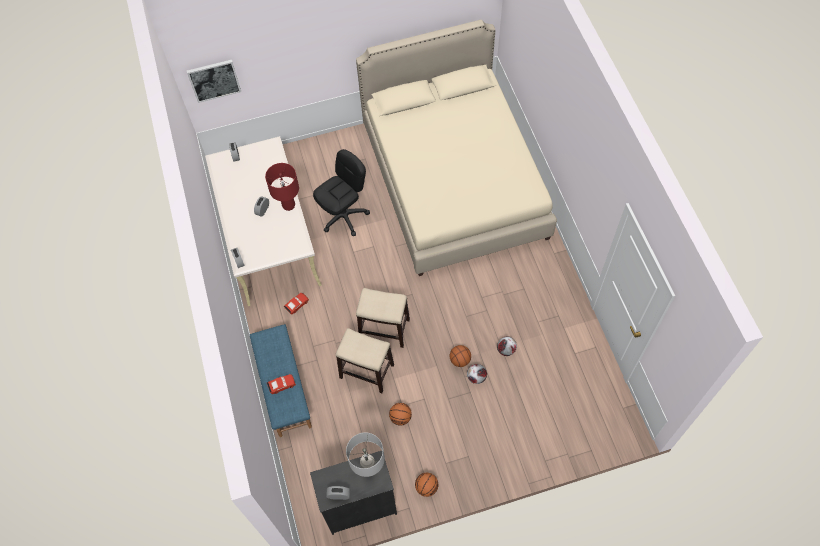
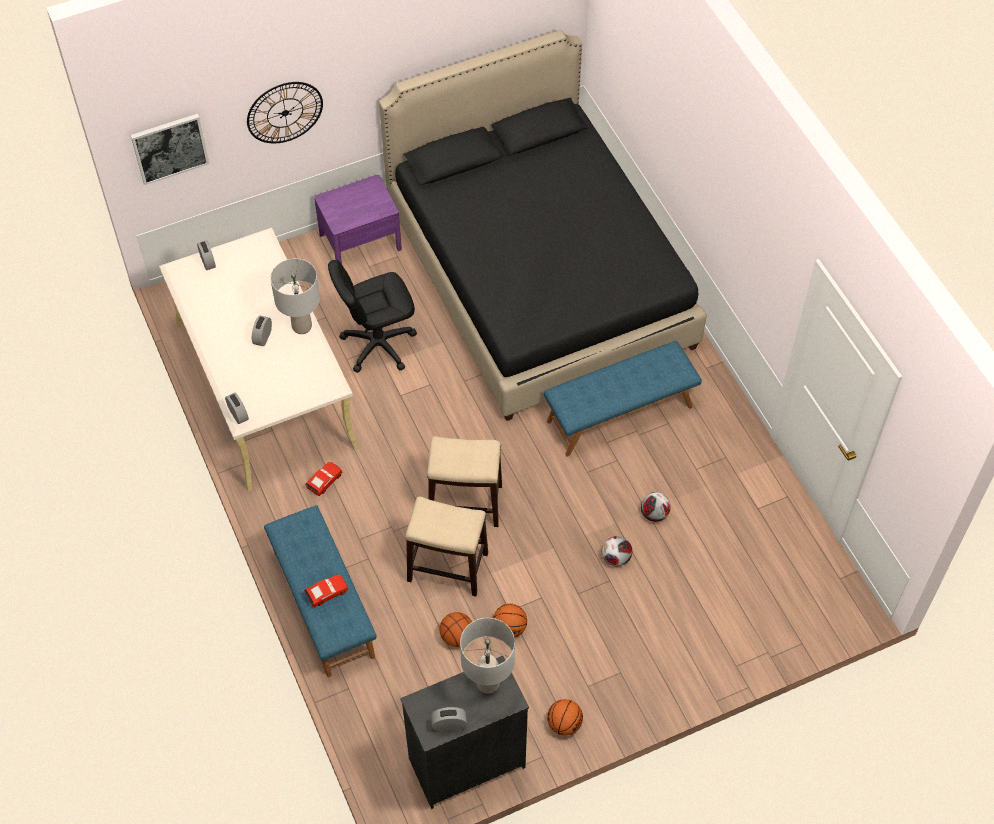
camera: 10 degrees left, 5 degrees down
(288, 205) = (302, 327): red table lamp -> grey table lamp
(292, 62) = (285, 112): none -> wall clock
(343, 146) = (360, 241): none -> purple nightstand
(344, 216) = (378, 344): black office chair -> black office chair turned 150 degrees counterclockwise
(454, 181) = (539, 277): beige bed -> black bed
(460, 360) = (587, 536): basketball -> basketball (457, 637)
(493, 278) = (619, 413): none -> blue bench

